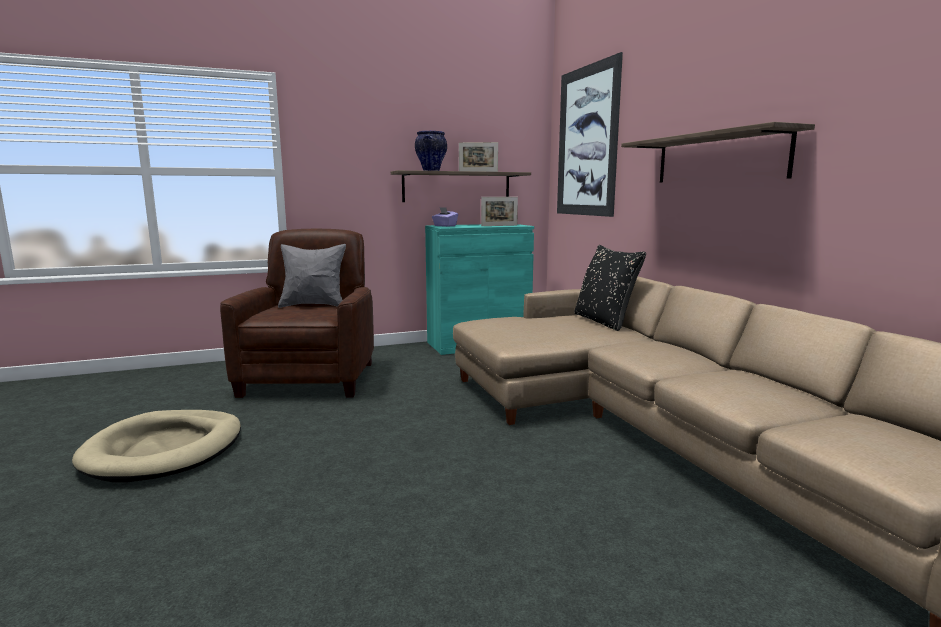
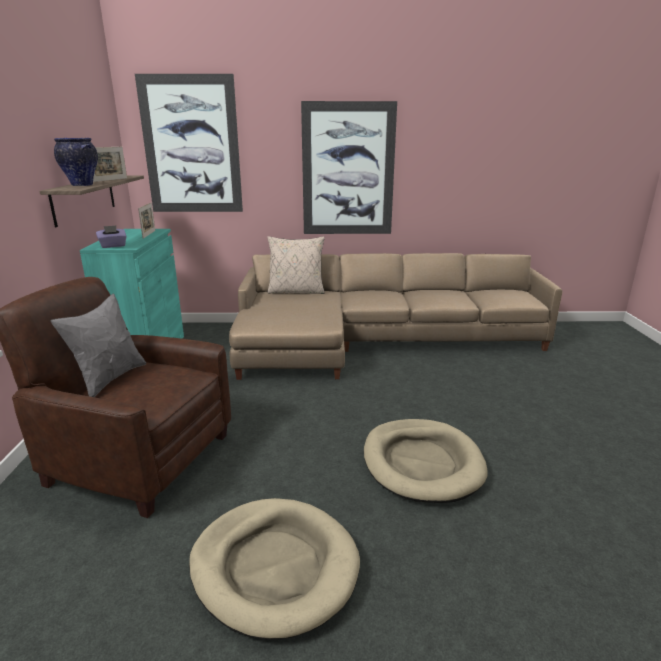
camera: 70 degrees left, 10 degrees up
(328, 502) = (422, 463): none -> beige dog bed
(604, 321) = (296, 291): black pillow -> beige pillow
(718, 158) = (348, 170): shelf -> picture

